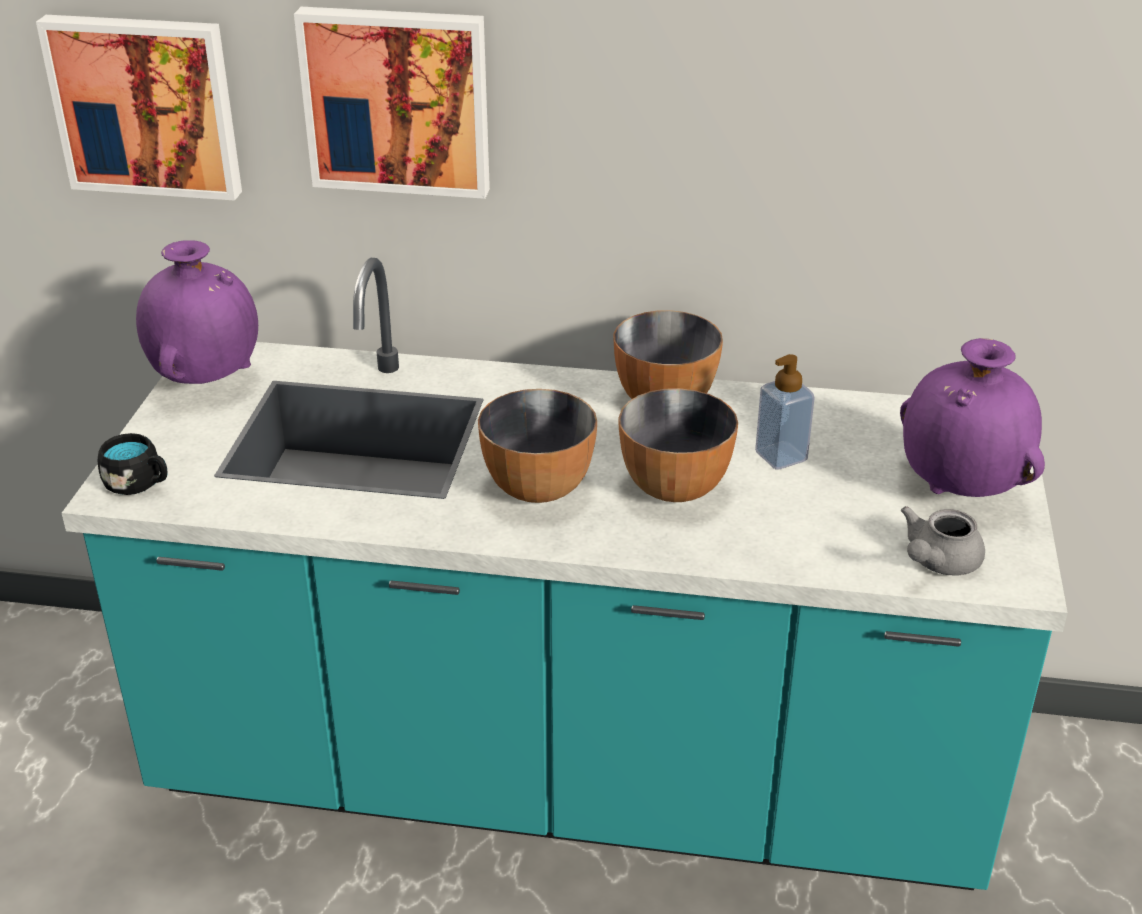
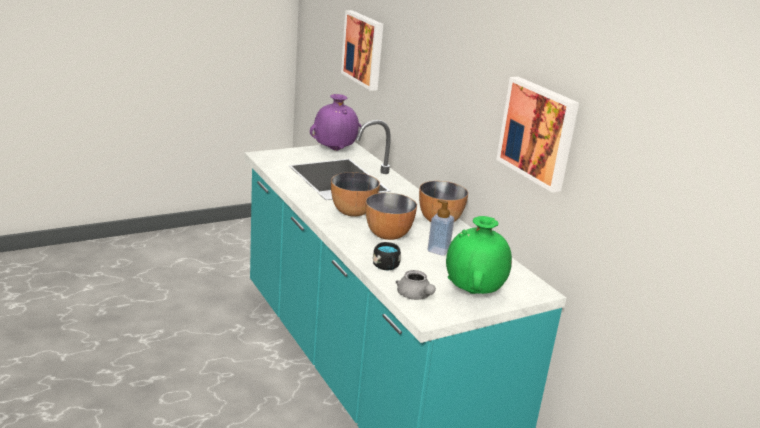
camera: 50 degrees right, 10 degrees down
(139, 484) = (270, 157): black mug -> black mug (386, 267)
(397, 100) = (415, 66): picture -> picture (539, 132)
(937, 562) = (415, 296): grey teapot -> grey teapot turned 120 degrees counterclockwise
(961, 490) = (473, 292): purple vase -> green vase

